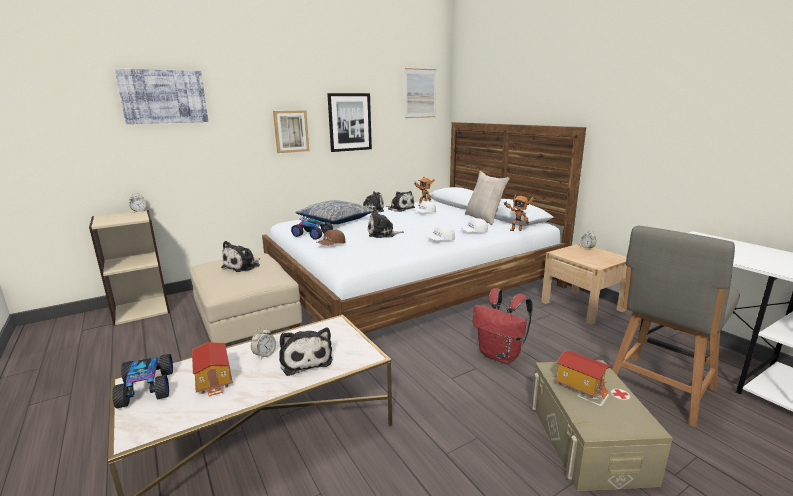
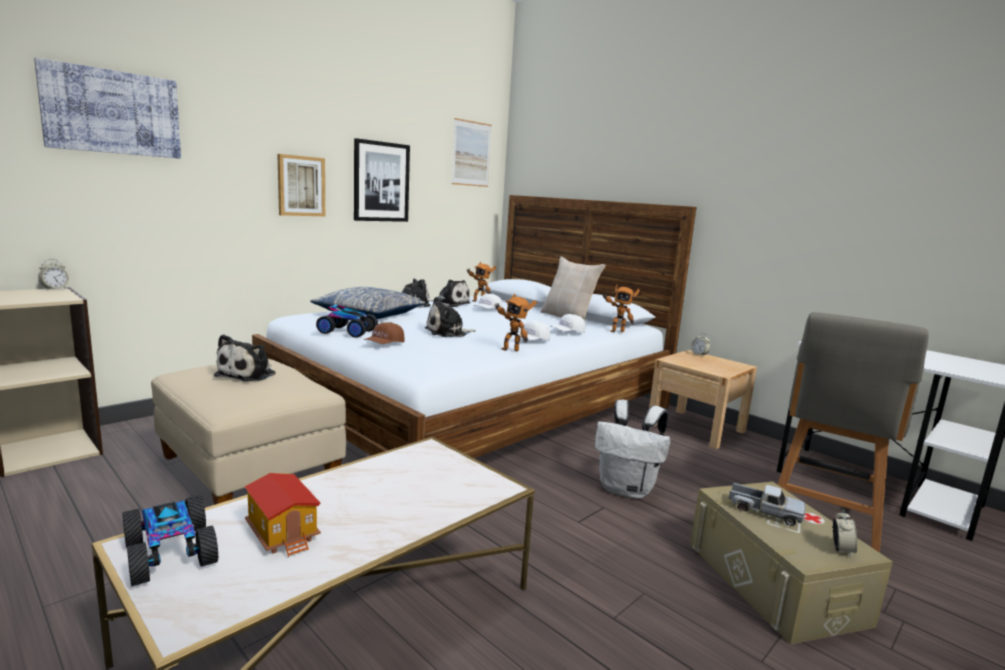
camera: 15 degrees left, 5 degrees down
(264, 355) = (345, 493): alarm clock -> alarm clock (841, 550)
(305, 359) = (412, 496): plush toy -> none
(419, 248) = (510, 349): none -> toy robot
(500, 355) = (627, 490): red backpack -> white backpack
(580, 385) = (764, 511): toy house -> toy truck

